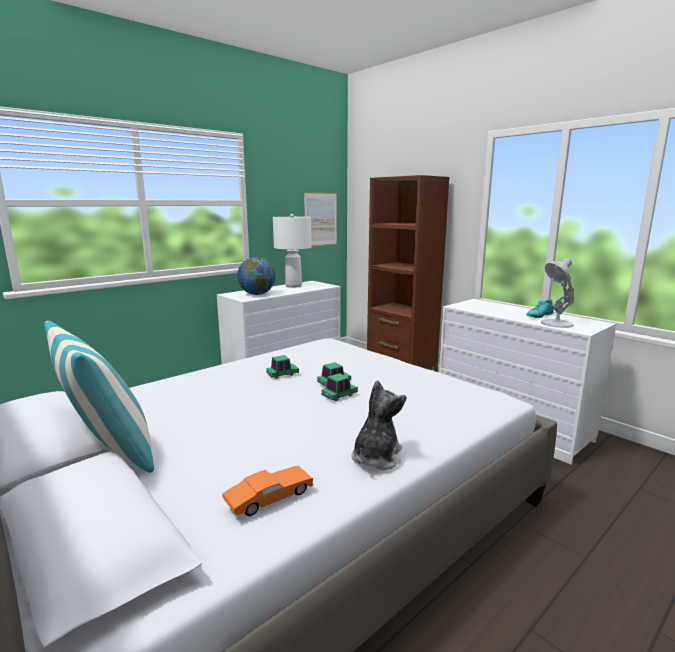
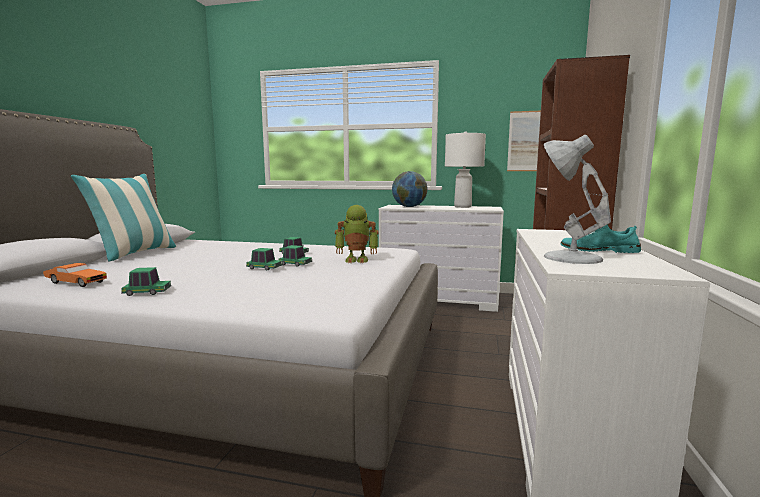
camera: 55 degrees right, 5 degrees down
(352, 361) = (357, 260): none -> toy robot
(376, 457) = (147, 292): plush toy -> toy car

